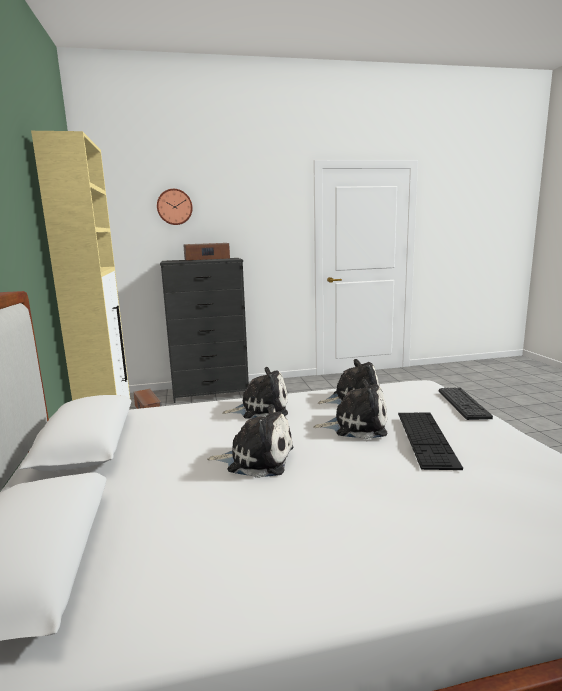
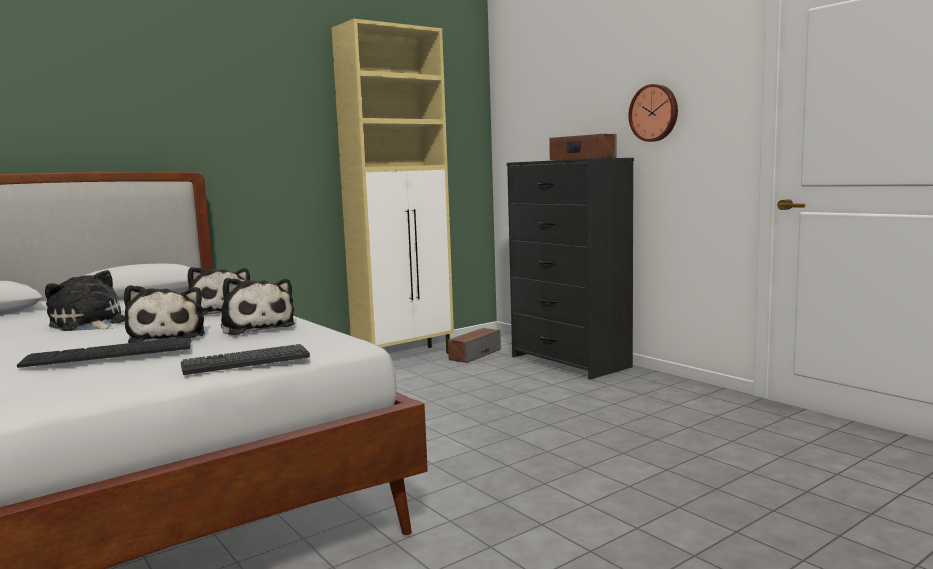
camera: 65 degrees right, 5 degrees down
(174, 207) = (569, 85): wall clock -> wall clock (654, 113)
(256, 459) = (89, 324): plush toy -> plush toy turned 150 degrees clockwise

